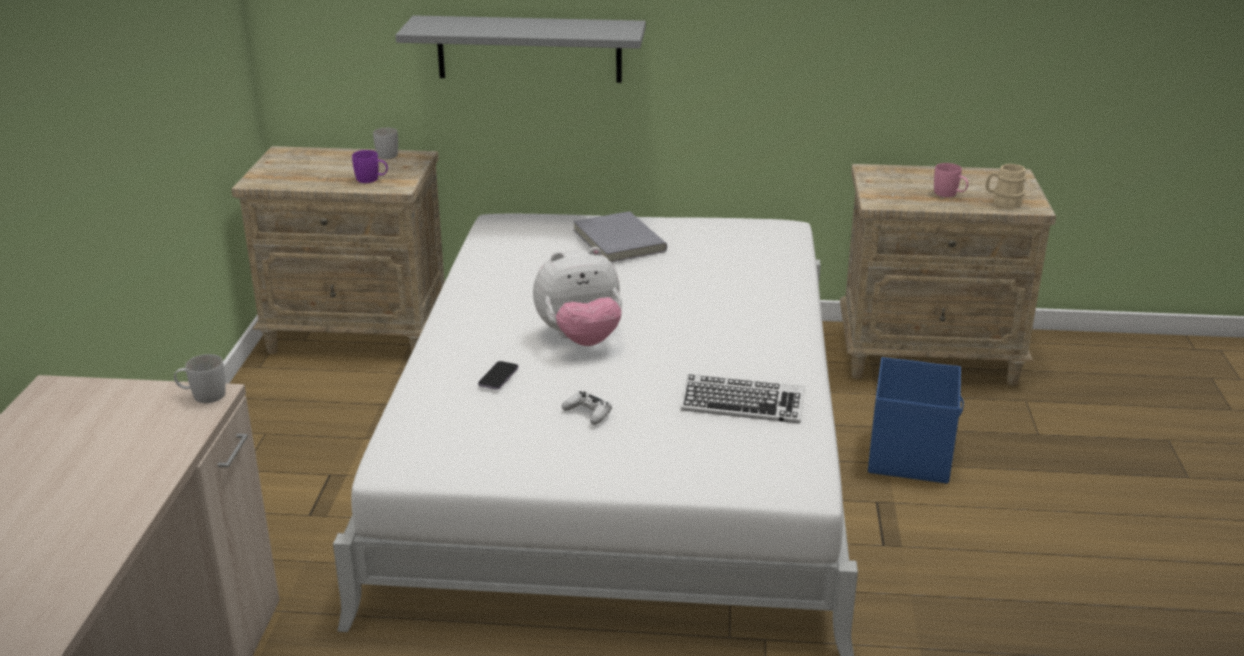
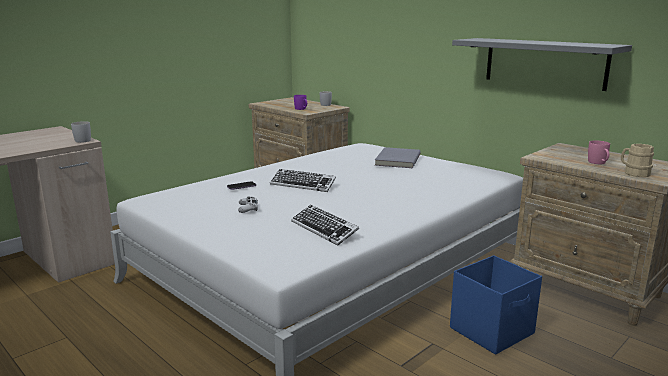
camera: 40 degrees right, 10 degrees down
(529, 49) = (392, 54): grey shelf -> grey shelf (544, 63)
(580, 339) = (303, 184): plush toy -> keyboard

